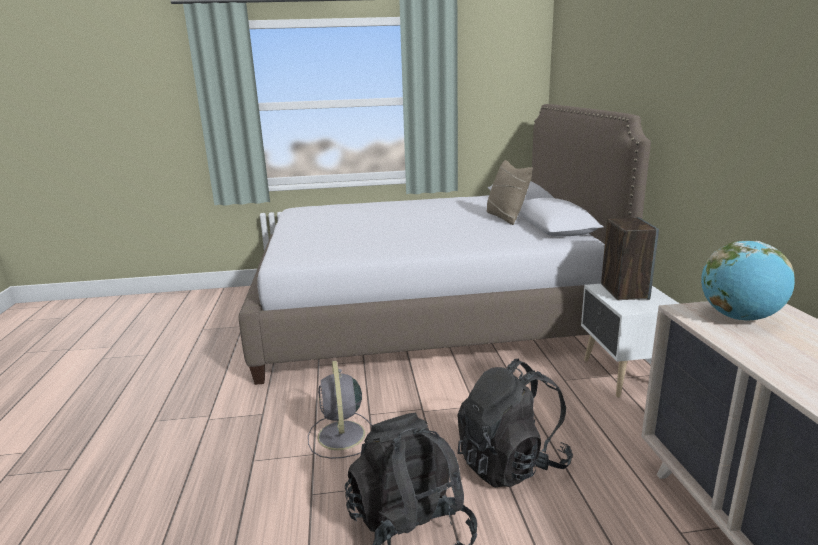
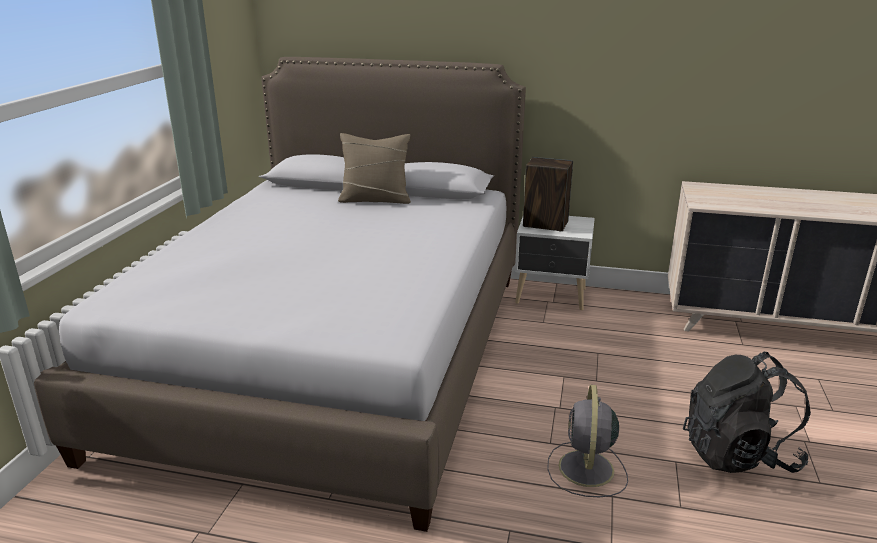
camera: 70 degrees left, 5 degrees up
(341, 436) = (586, 470): grey fan -> grey fan turned 90 degrees clockwise
(511, 463) = (658, 383): black backpack -> none
(739, 317) = (718, 197): globe -> none

